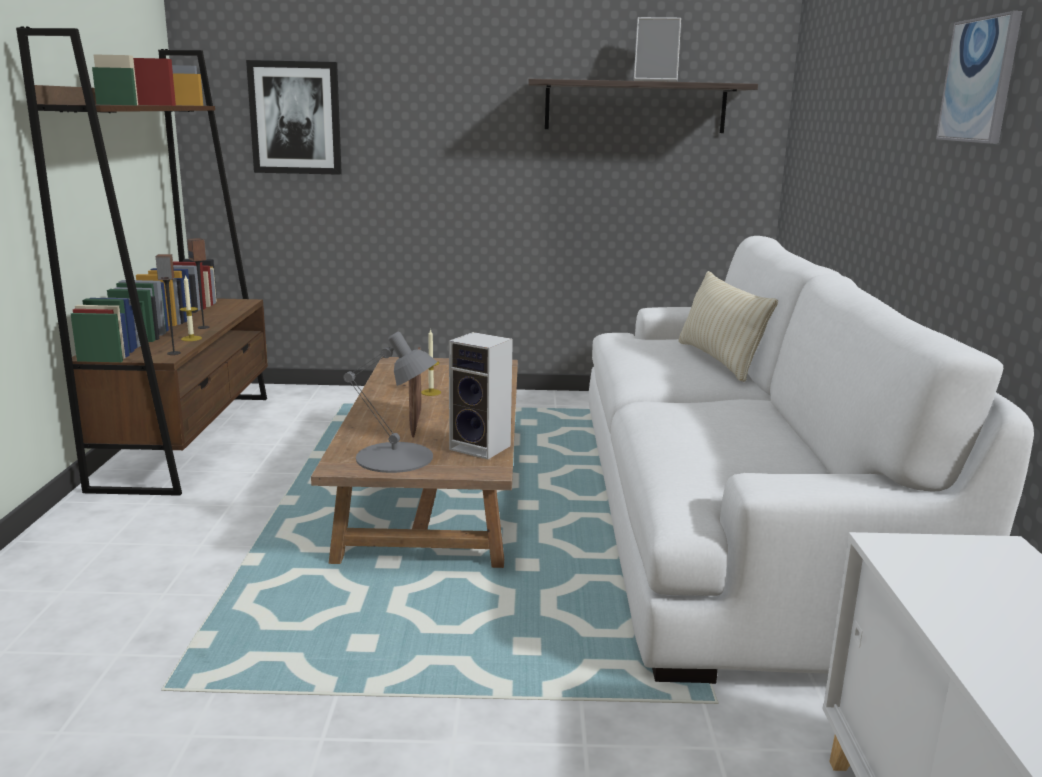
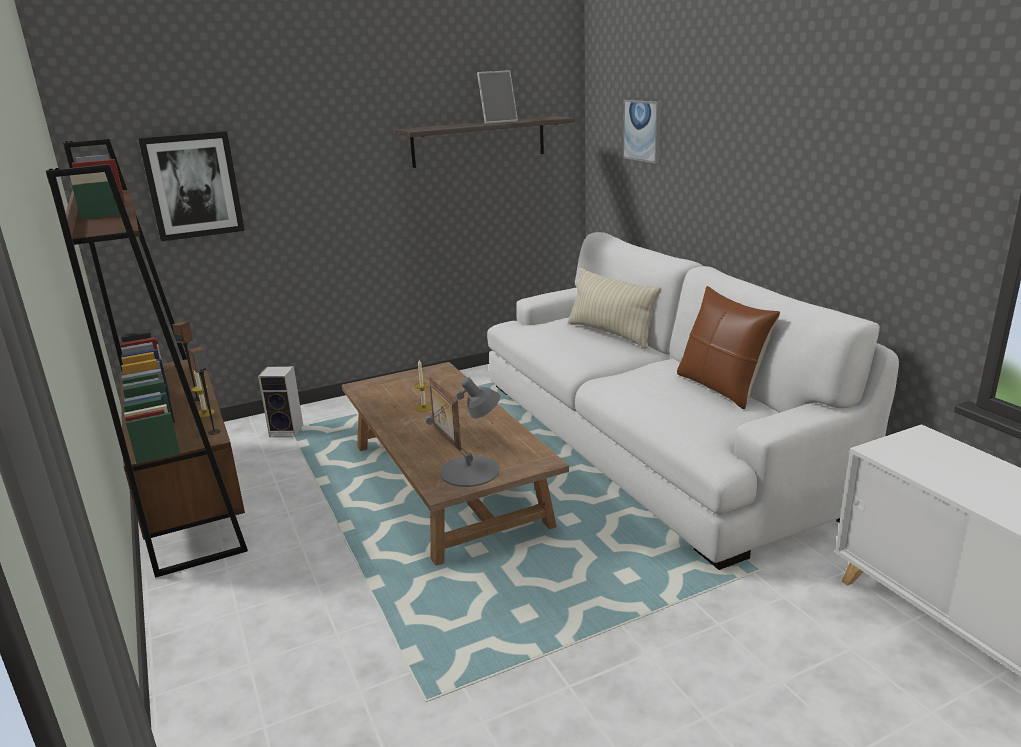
camera: 25 degrees left, 5 degrees up
(482, 448) = (519, 445): speaker -> speaker (288, 431)
(786, 439) = (720, 388): none -> brown pillow
(979, 80) = (806, 140): picture -> picture (642, 131)

